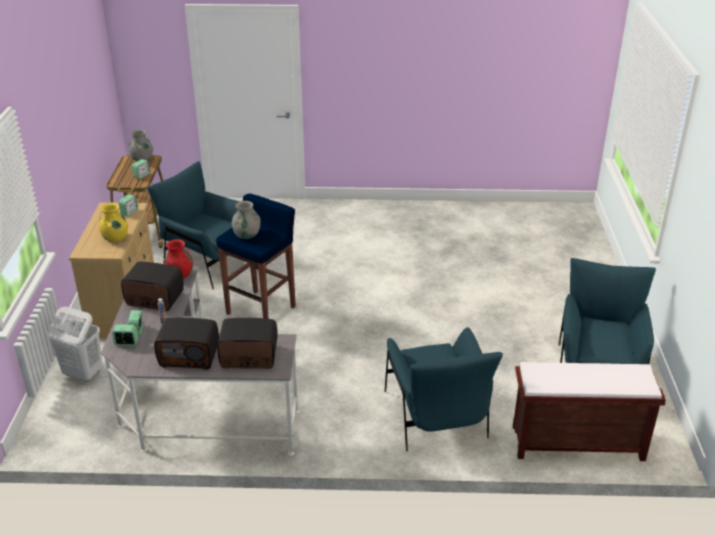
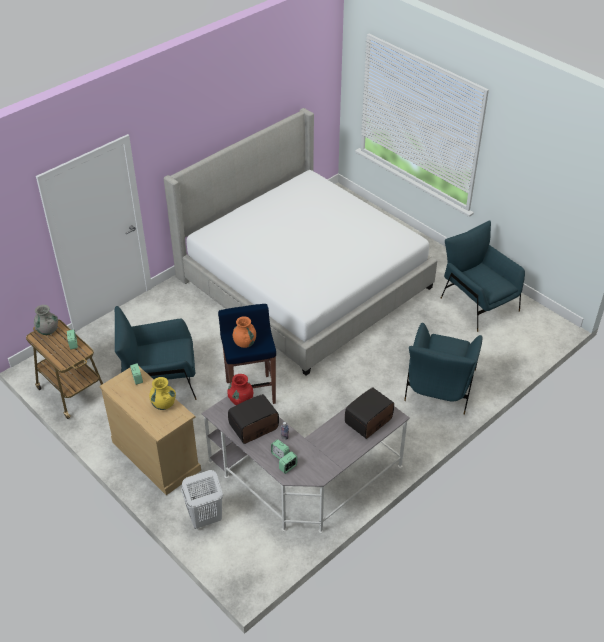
camera: 45 degrees left, 10 degrees up
(190, 355) = (336, 446): radio -> none
(247, 235) = (244, 343): grey vase -> orange vase
(436, 417) = (439, 387): blue armchair -> blue armchair turned 75 degrees clockwise
(437, 259) = (304, 282): none -> bed
(576, 444) = (518, 352): brown bench -> none

